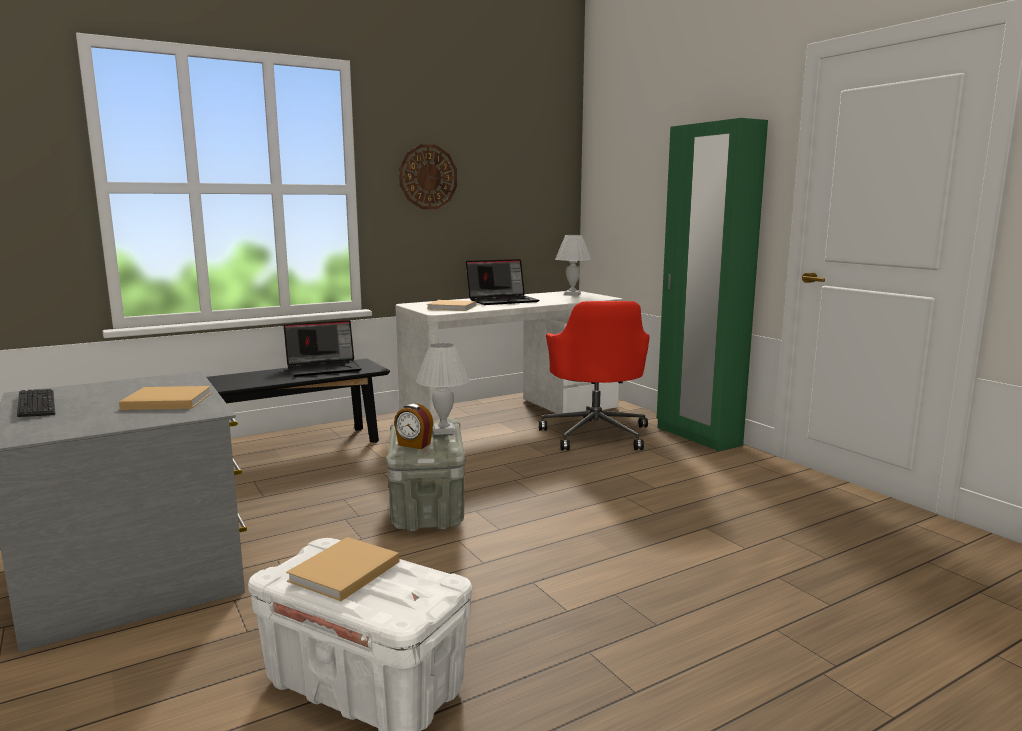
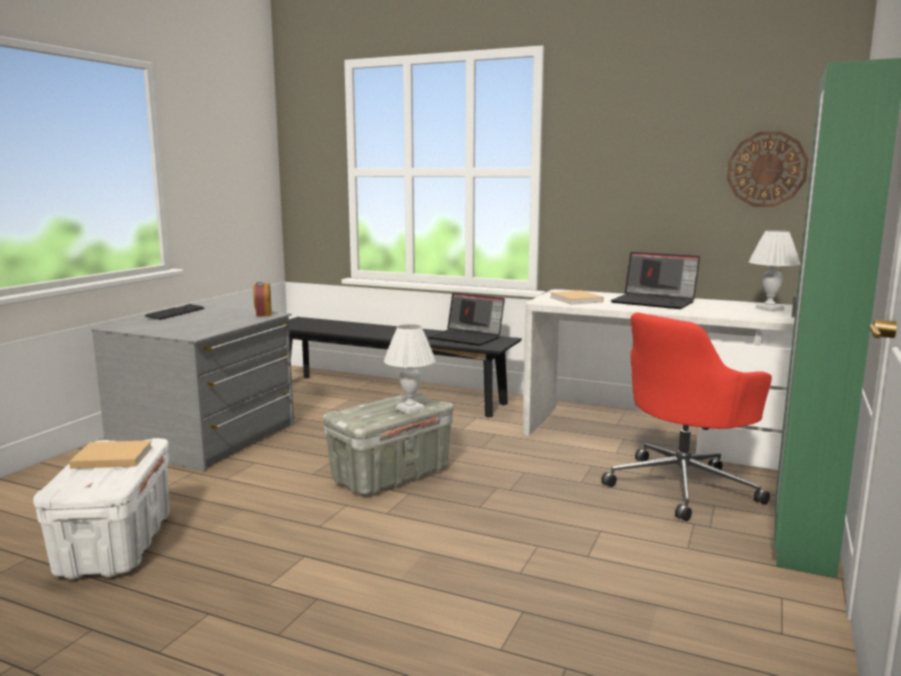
camera: 55 degrees right, 0 degrees up
(165, 401) = (208, 325): beige book -> none
(414, 445) = (362, 410): alarm clock -> alarm clock (263, 314)
(428, 177) = (620, 158): wall clock -> wall clock (766, 169)

